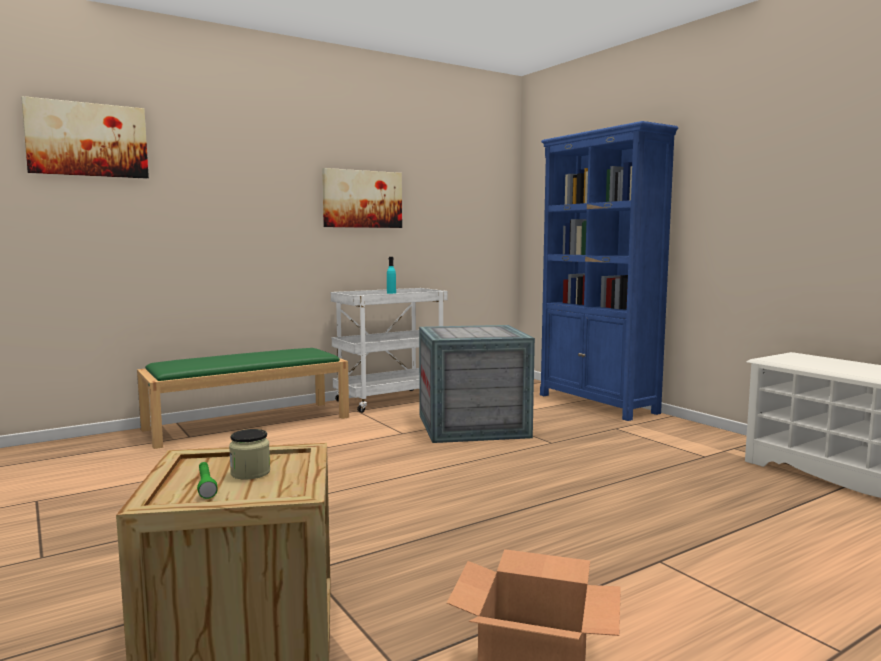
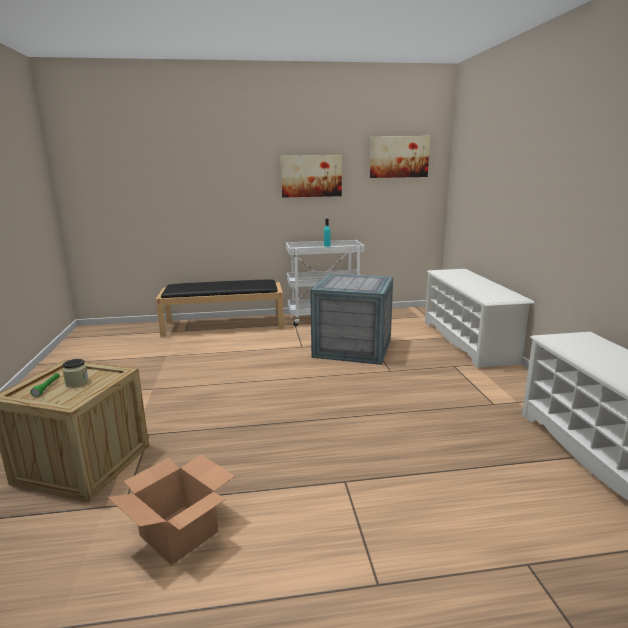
camera: 25 degrees right, 10 degrees up
(87, 140) = (129, 148): picture -> picture (399, 157)
(249, 423) = (224, 325): green bench -> black bench
(597, 404) = (468, 341): blue bookcase -> white shoe rack

